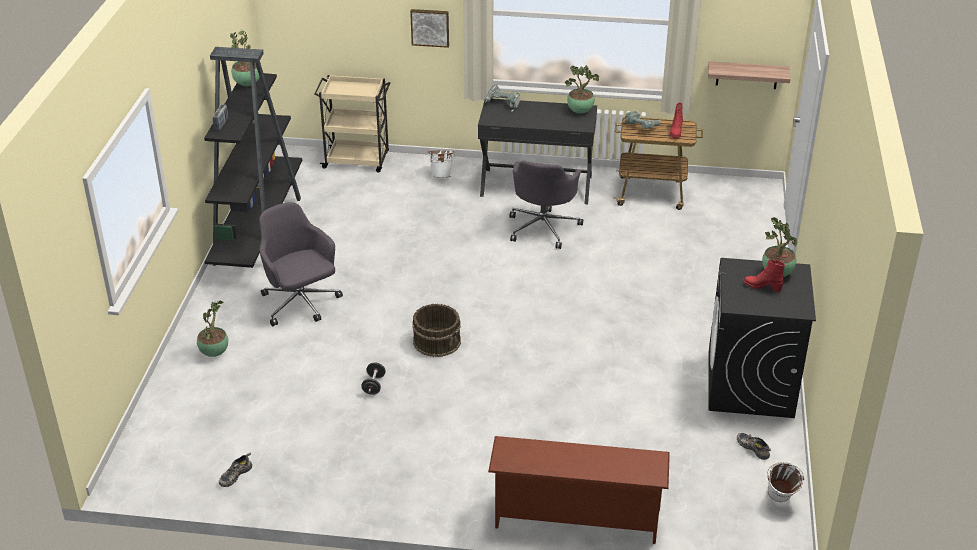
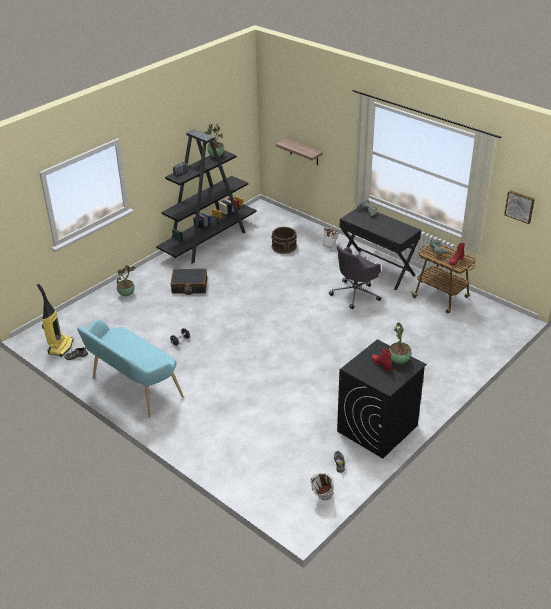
camera: 35 degrees right, 0 degrees up
(193, 473) = (60, 347): none -> vacuum cleaner
(301, 304) = (189, 286): grey office chair -> black suitcase
(357, 160) = (294, 222): beige cart -> none
(378, 482) = (132, 389): none -> turquoise bench
(430, 27) = (341, 152): picture -> picture (520, 206)
(437, 341) = (234, 332): brown bucket -> brown bucket (284, 246)
(575, 519) = (204, 453): brown shoe rack -> none
(581, 111) = (407, 230): potted plant -> none
(747, 75) = (518, 239): shelf -> shelf (304, 152)

